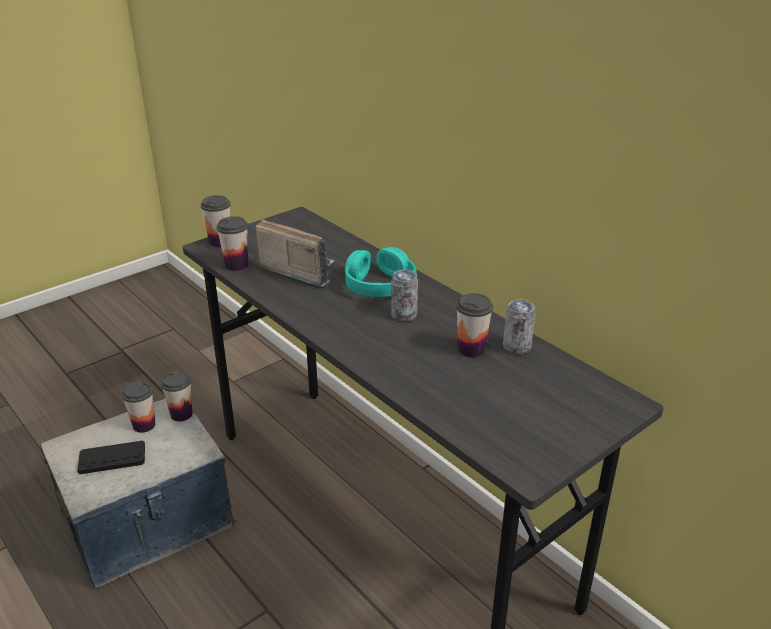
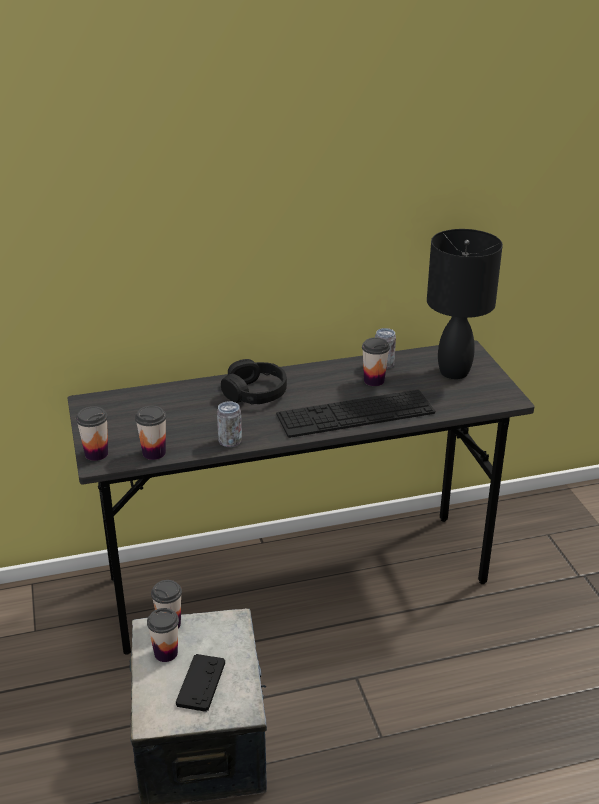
camera: 65 degrees left, 0 degrees up
(298, 270) = (195, 423): radio -> none
(379, 285) = (255, 392): turquoise headphones -> black headphones
(387, 354) = (355, 413): none -> keyboard
(404, 315) = (309, 394): can -> can (230, 441)
(553, 406) = (455, 372): none -> black table lamp

